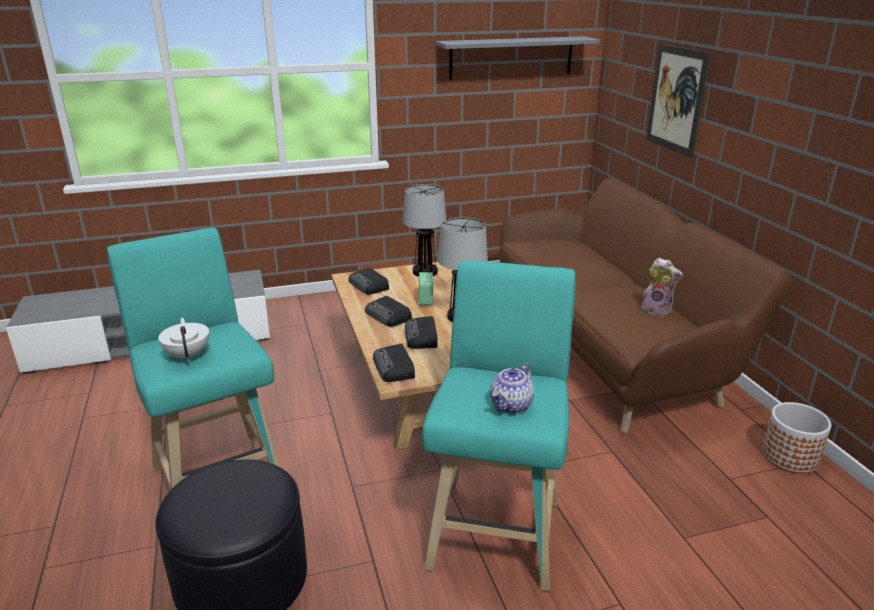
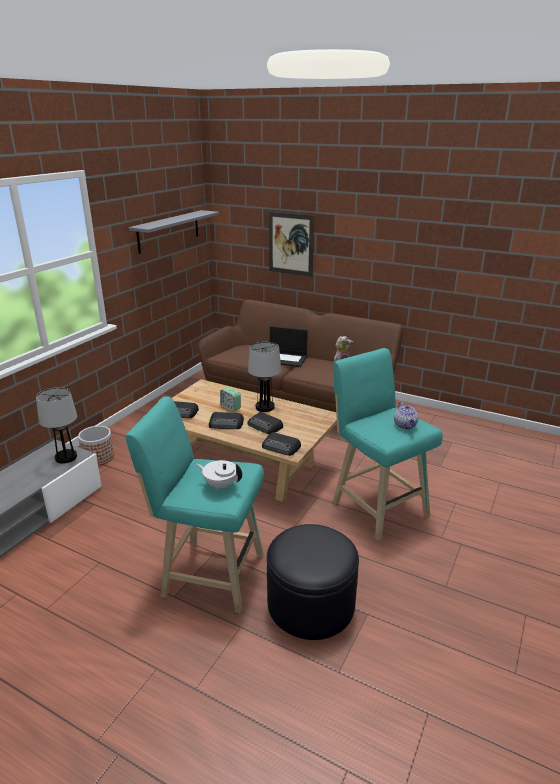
camera: 45 degrees left, 0 degrees up
(424, 272) = (199, 392): table lamp -> table lamp (65, 458)
(593, 273) = (285, 359): none -> laptop
(790, 457) = (429, 415): planter -> planter (98, 457)

